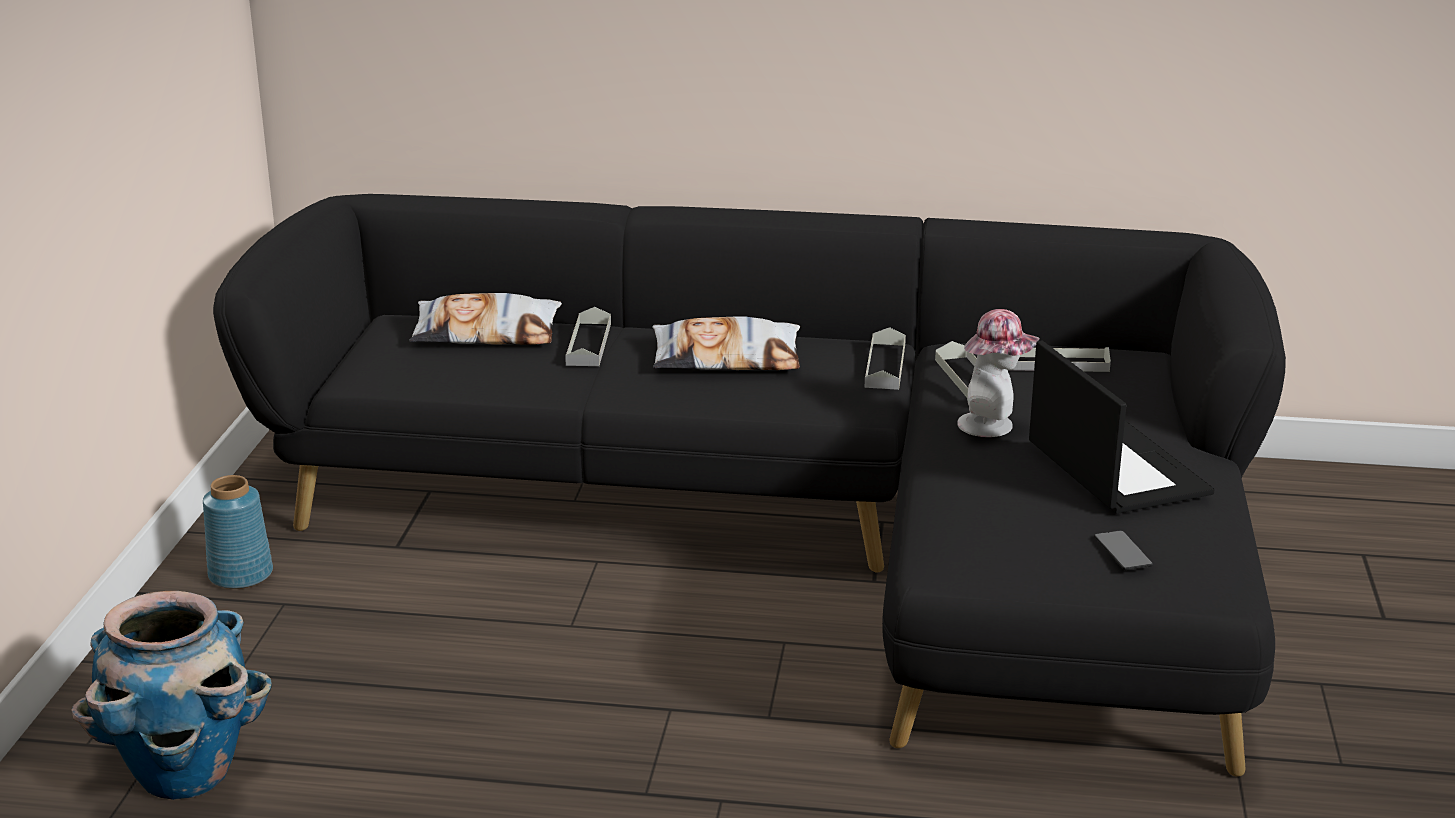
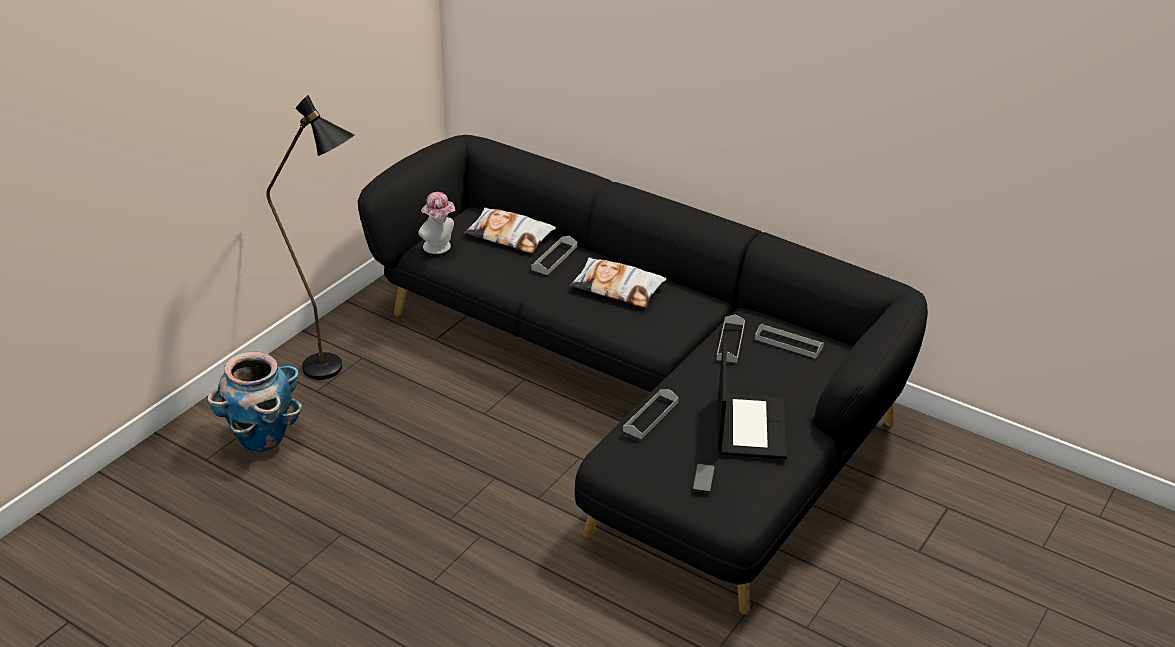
camera: 25 degrees right, 10 degrees up
(240, 574) = (353, 334): blue vase -> none
(250, 636) = (335, 372): none -> black floor lamp
(885, 365) = (697, 317): grey tray -> grey tray (650, 416)
(993, 425) = (712, 377): hat -> hat (439, 248)

